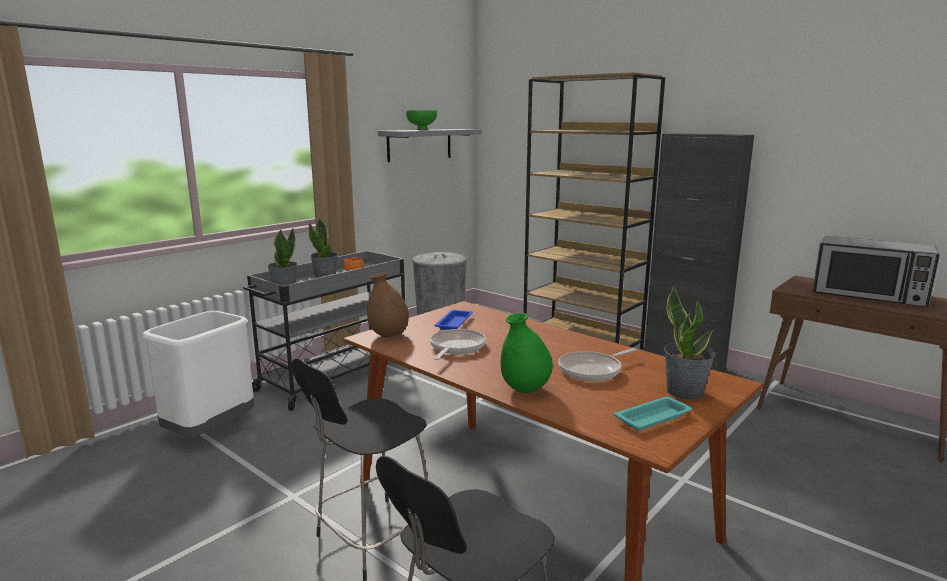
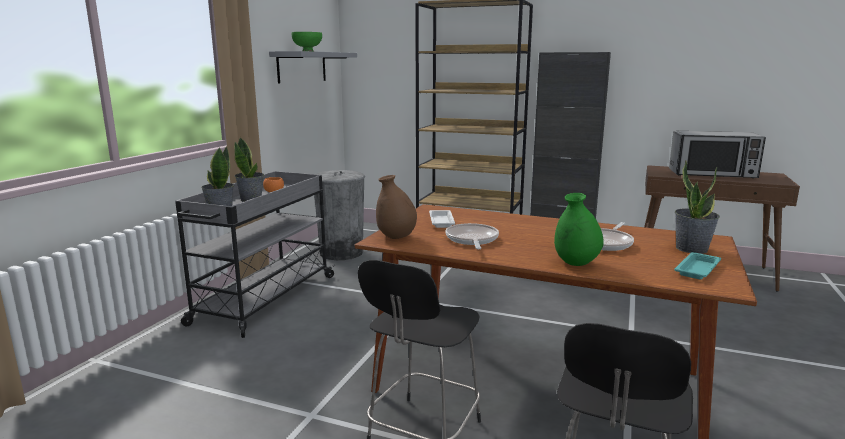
camera: 20 degrees left, 0 degrees up
(210, 430) = (166, 371): white trash can -> none
(454, 323) = (441, 221): blue tray -> white tray

